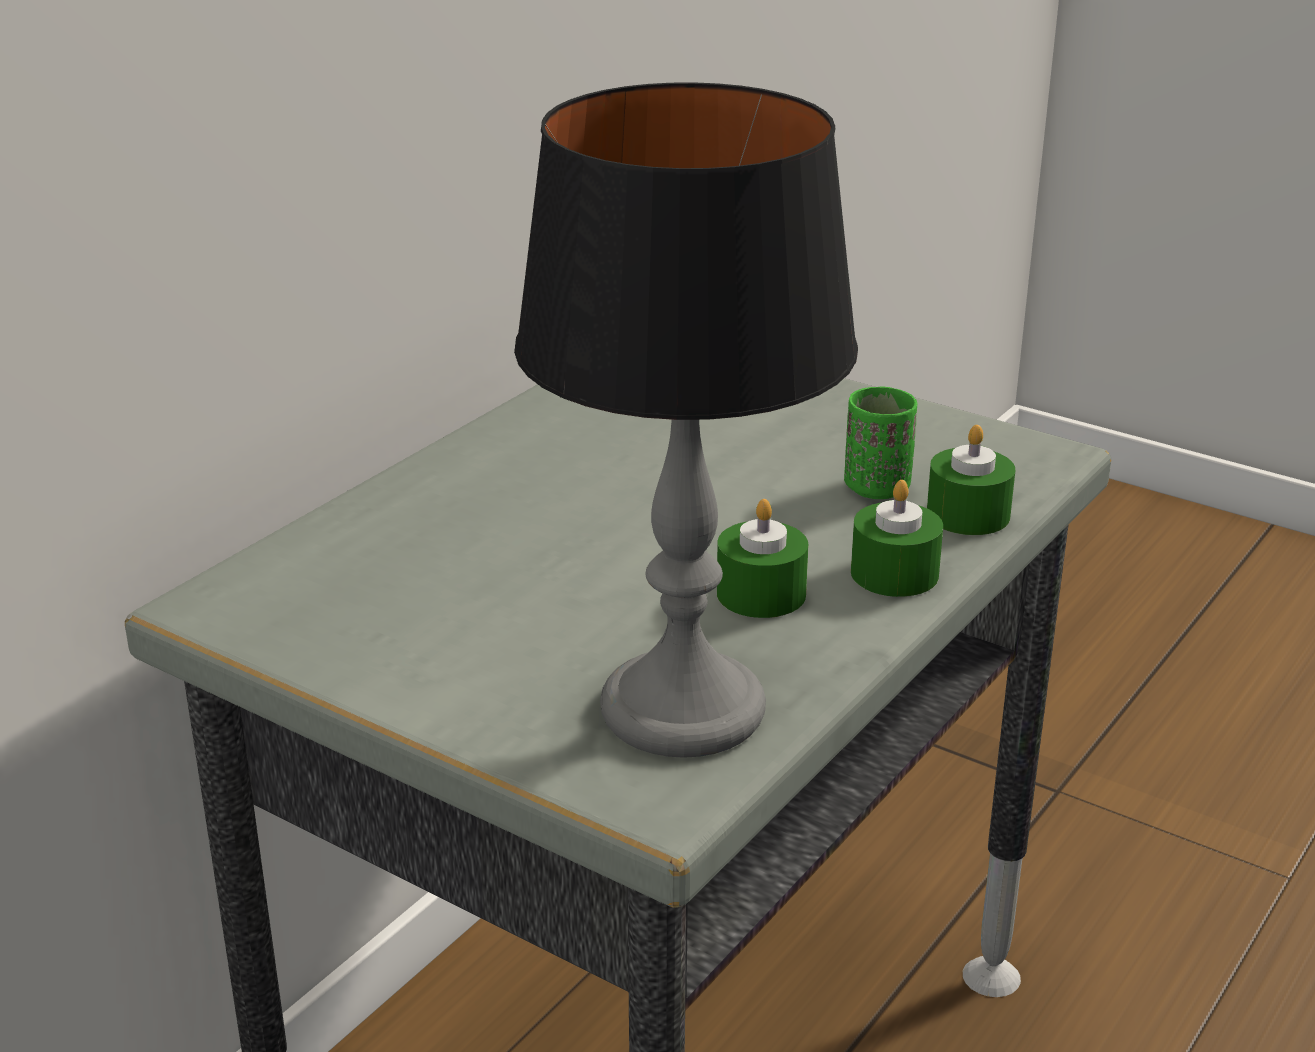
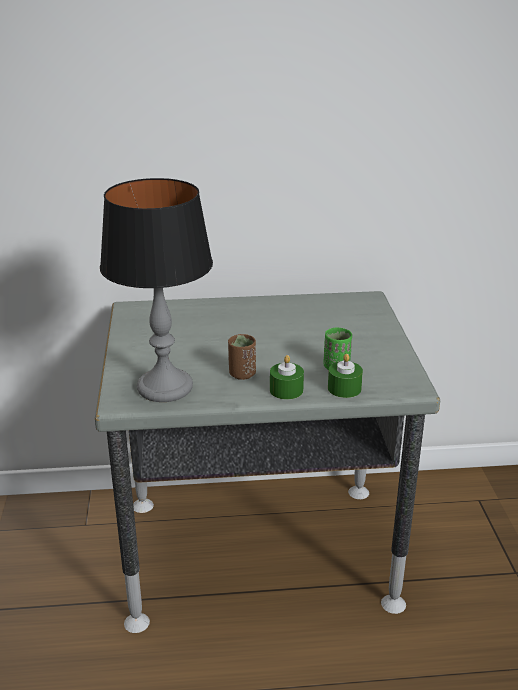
camera: 50 degrees right, 0 degrees up
(761, 594) = (242, 374): green candle -> brown cup

